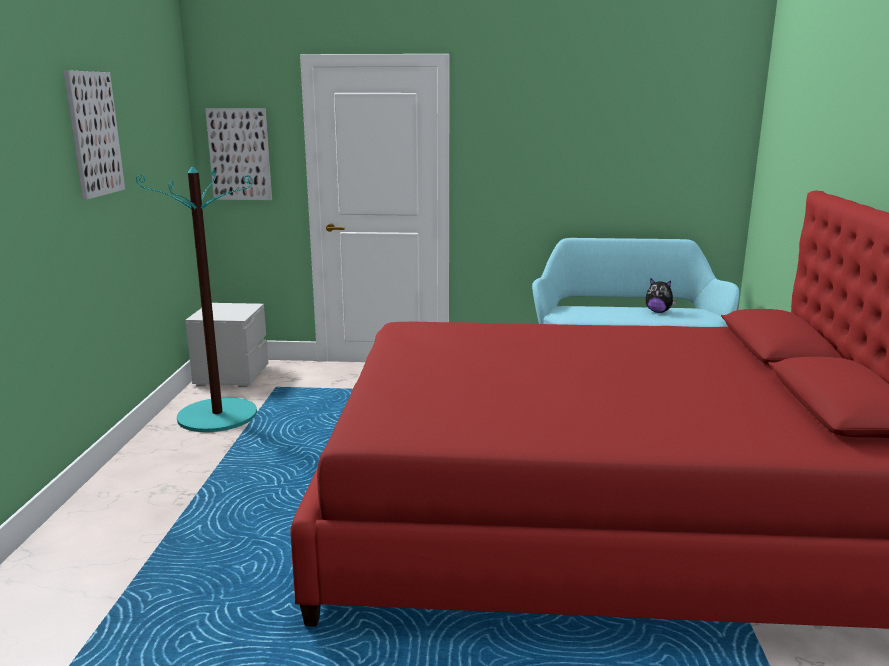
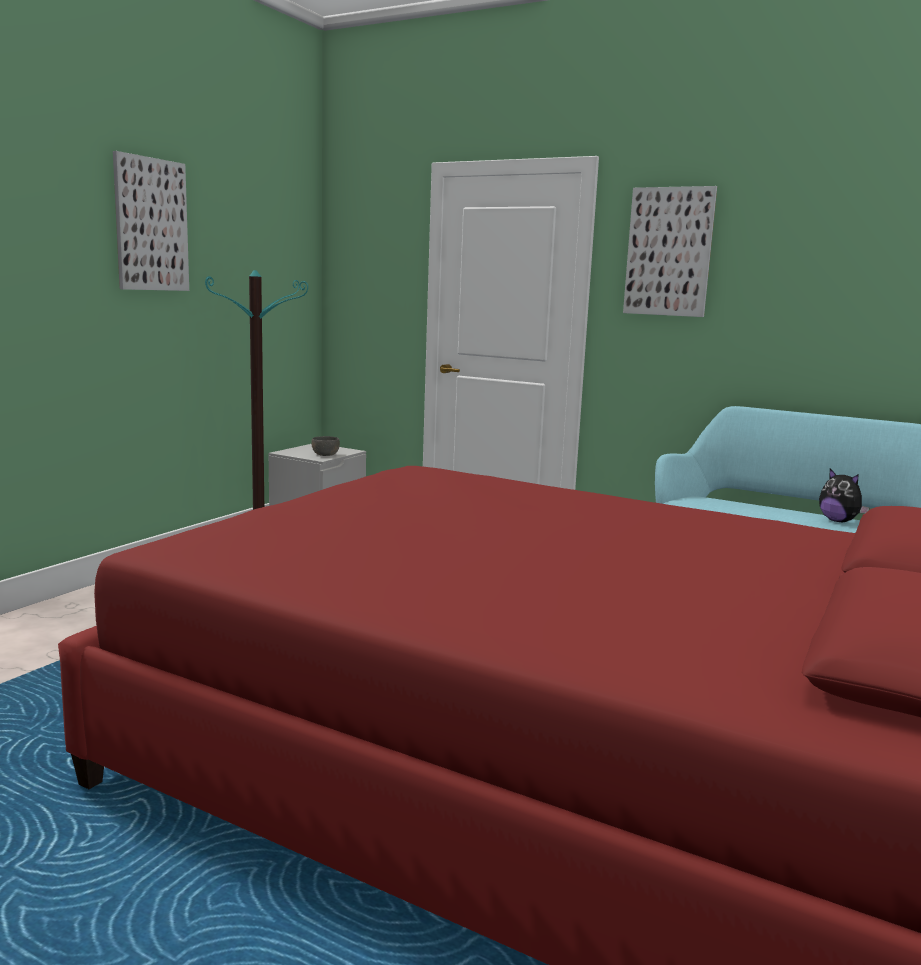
camera: 25 degrees right, 5 degrees down
(237, 313) = (325, 454): none -> grey bowl
(239, 154) = (363, 278): picture -> picture (669, 252)

